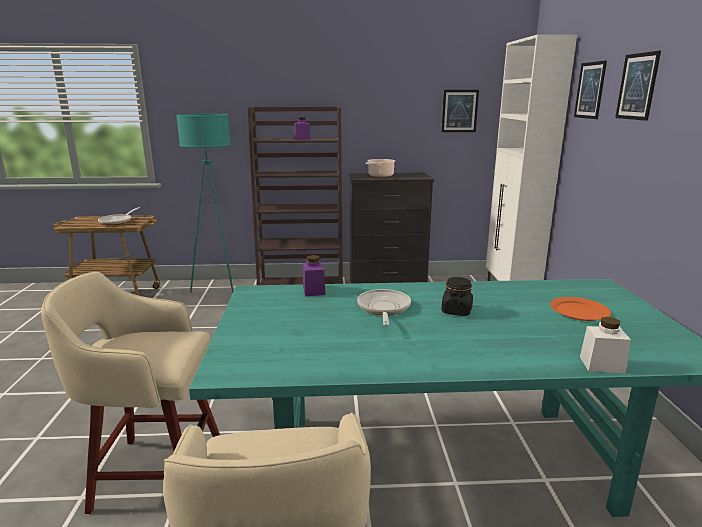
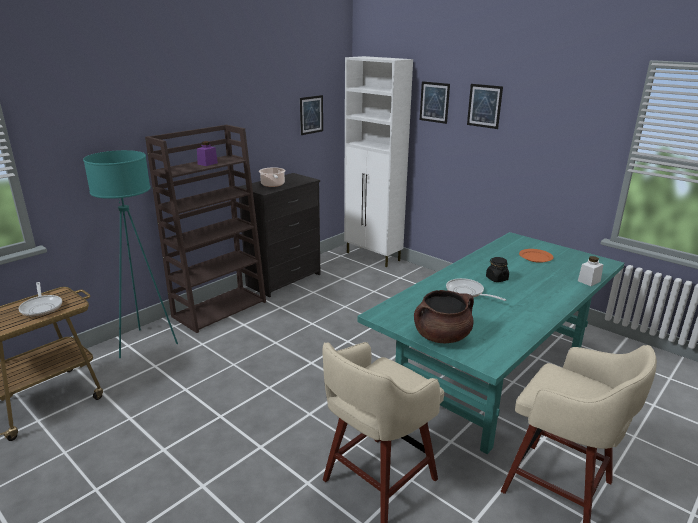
camera: 45 degrees left, 5 degrees up
(250, 329) = (441, 336): none -> brown cooking pot
(314, 290) = (409, 298): purple jar -> none

